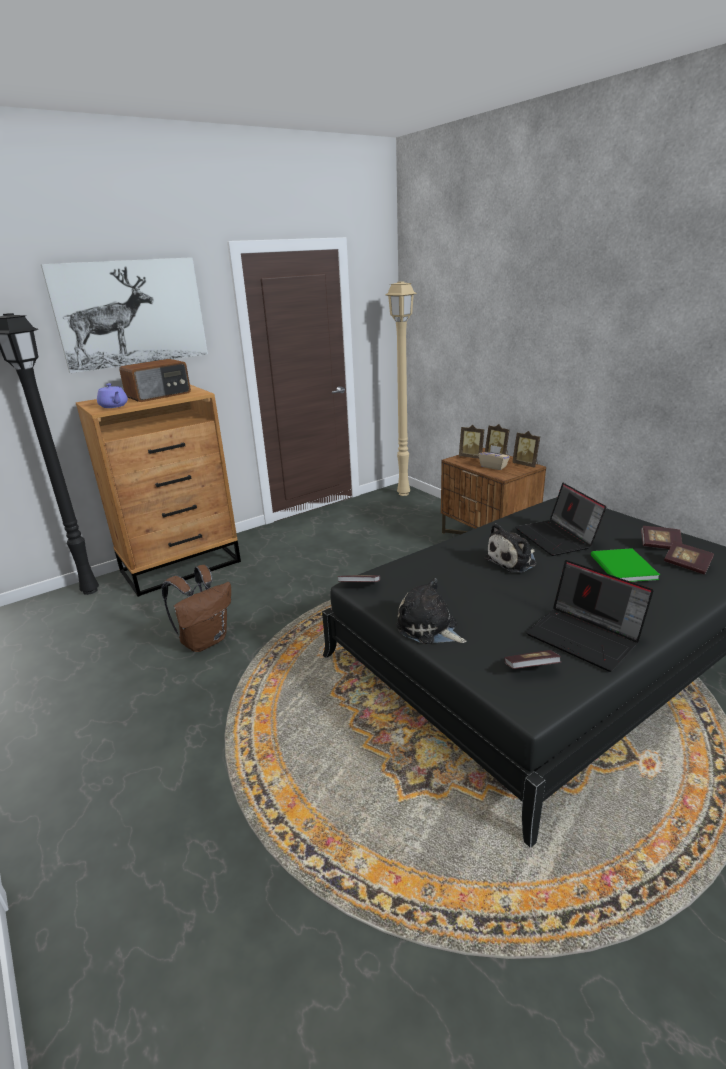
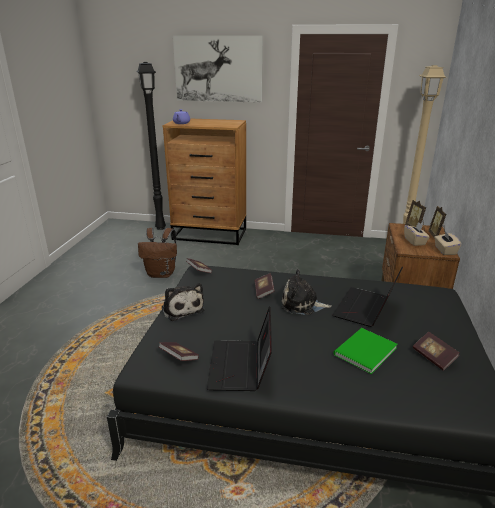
camera: 45 degrees right, 0 degrees up
(159, 395) = (214, 122): radio -> none
(429, 628) = (182, 308): plush toy -> plush toy turned 150 degrees clockwise
(526, 465) = (445, 250): picture frame -> beige tissue box
(686, 565) = (419, 381): book -> book (264, 291)

